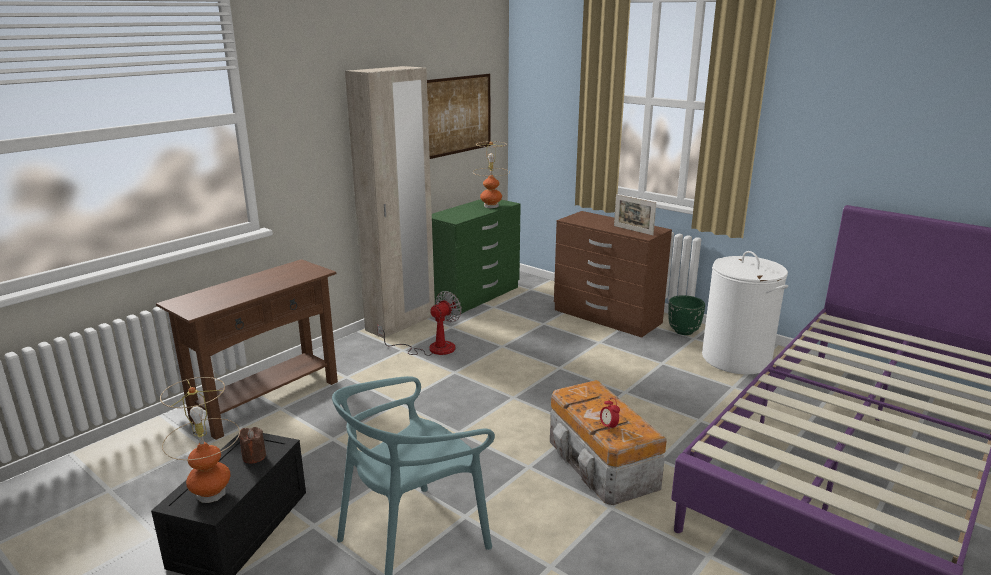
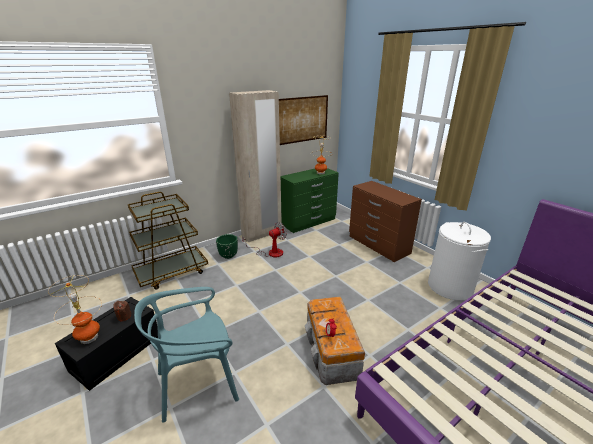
camera: 15 degrees right, 5 degrees up
(267, 400) = (172, 272): brown console table -> brown cart
(633, 230) = (396, 197): picture frame -> none
(683, 331) = (422, 261): green planter -> green planter (228, 255)

